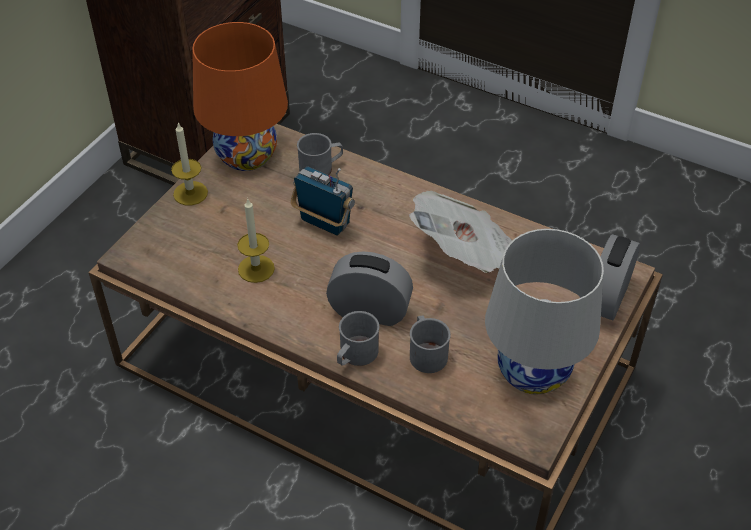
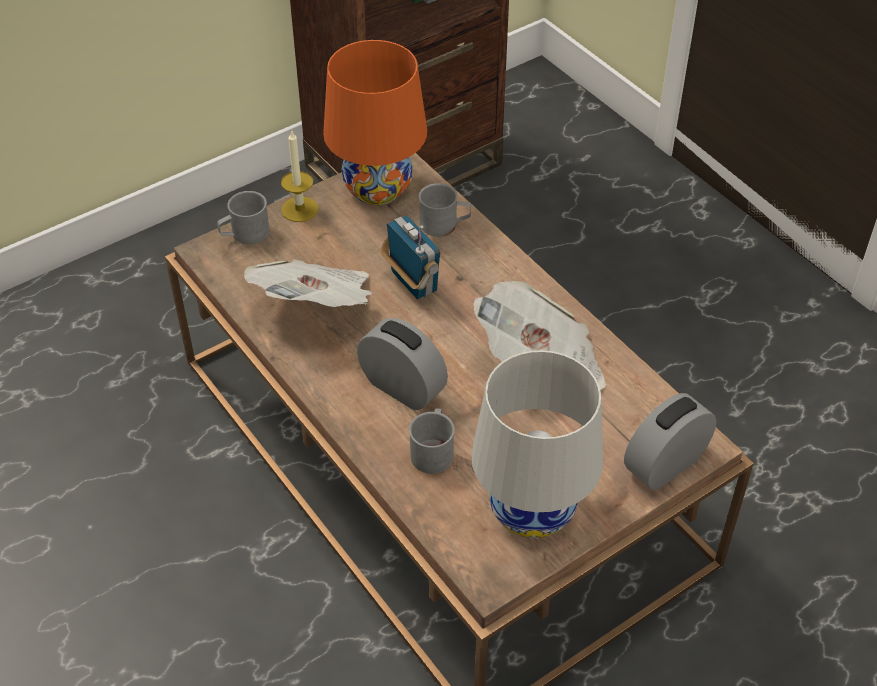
camera: 25 degrees right, 0 degrees up
(256, 269) = (317, 306): candle -> newspaper
(355, 355) = (360, 427): grey mug -> grey mug (245, 234)

